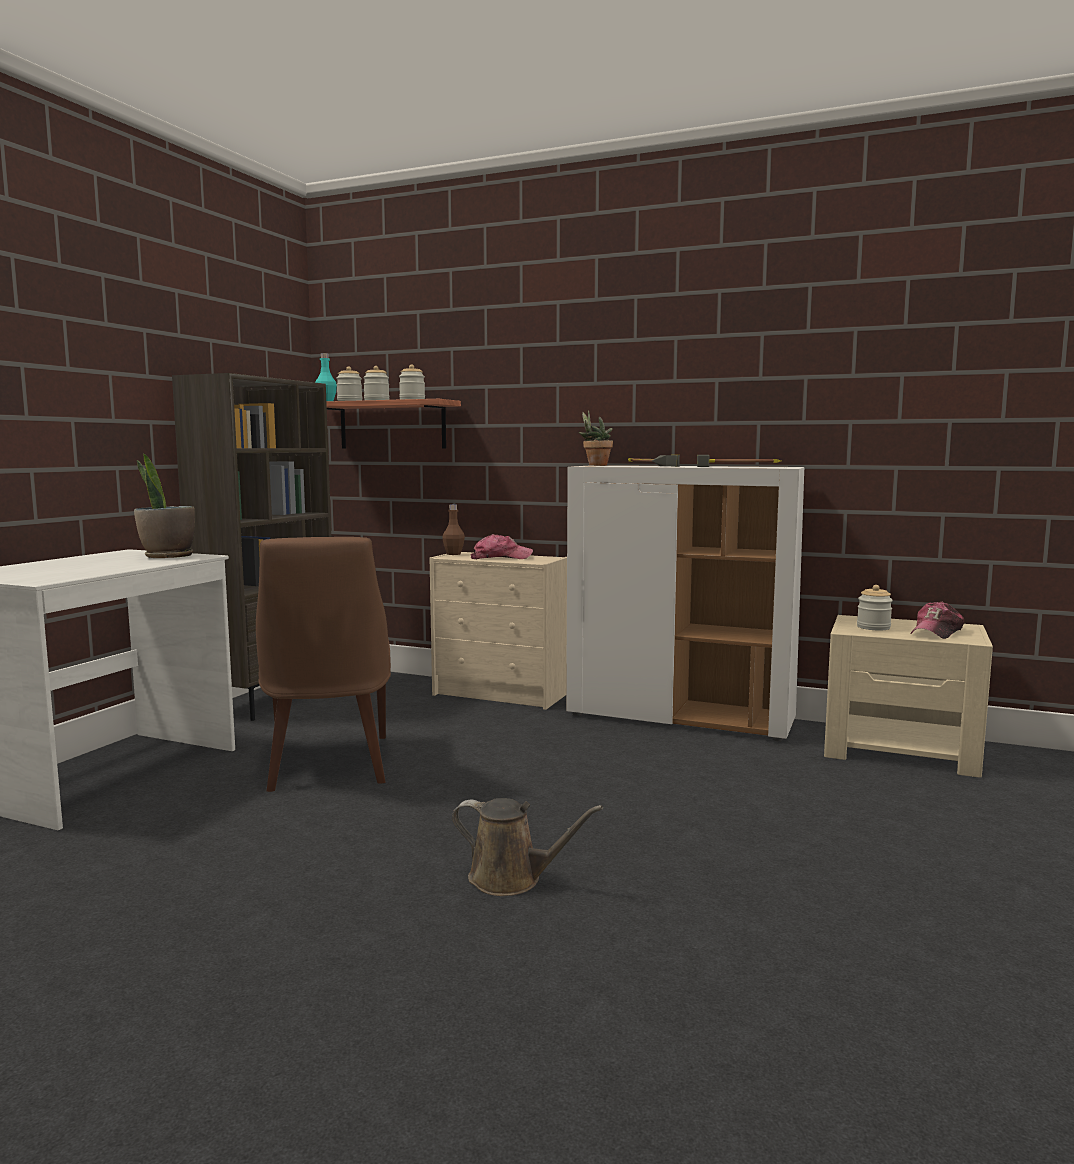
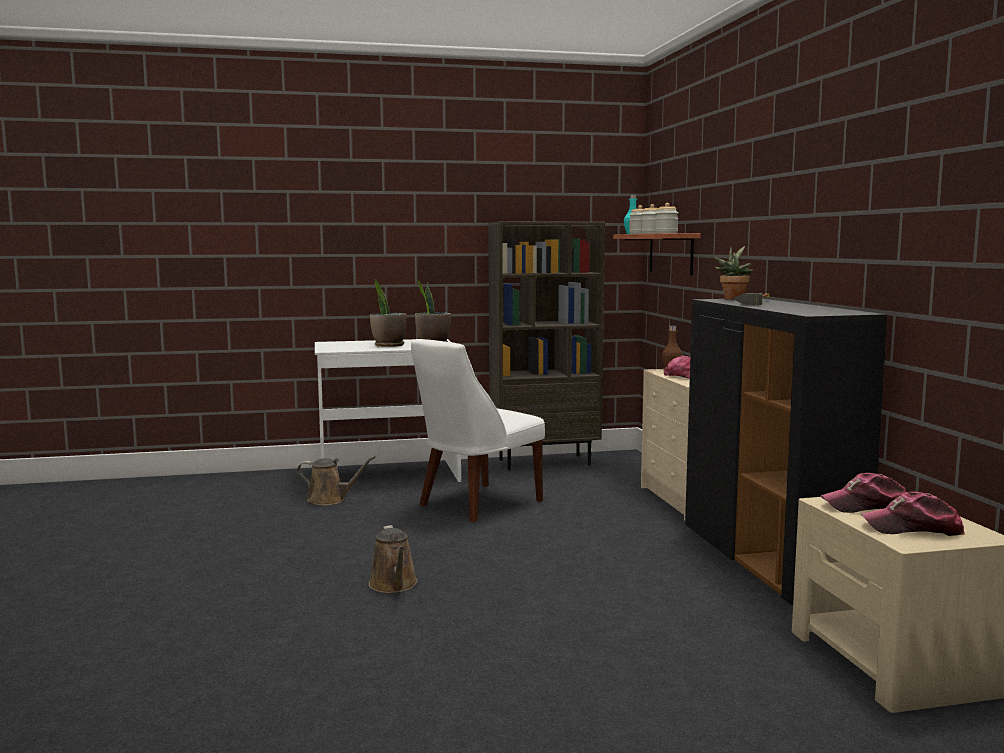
camera: 55 degrees right, 0 degrees up
(107, 564) = (388, 346): none -> potted plant
(115, 836) = (330, 500): none -> brown watering can
(328, 765) = (476, 504): brown chair -> white chair
(681, 718) = (768, 562): white cabinet -> black cabinet
(738, 466) = (812, 309): hammer -> none
(873, 627) = (867, 507): jar -> cap

